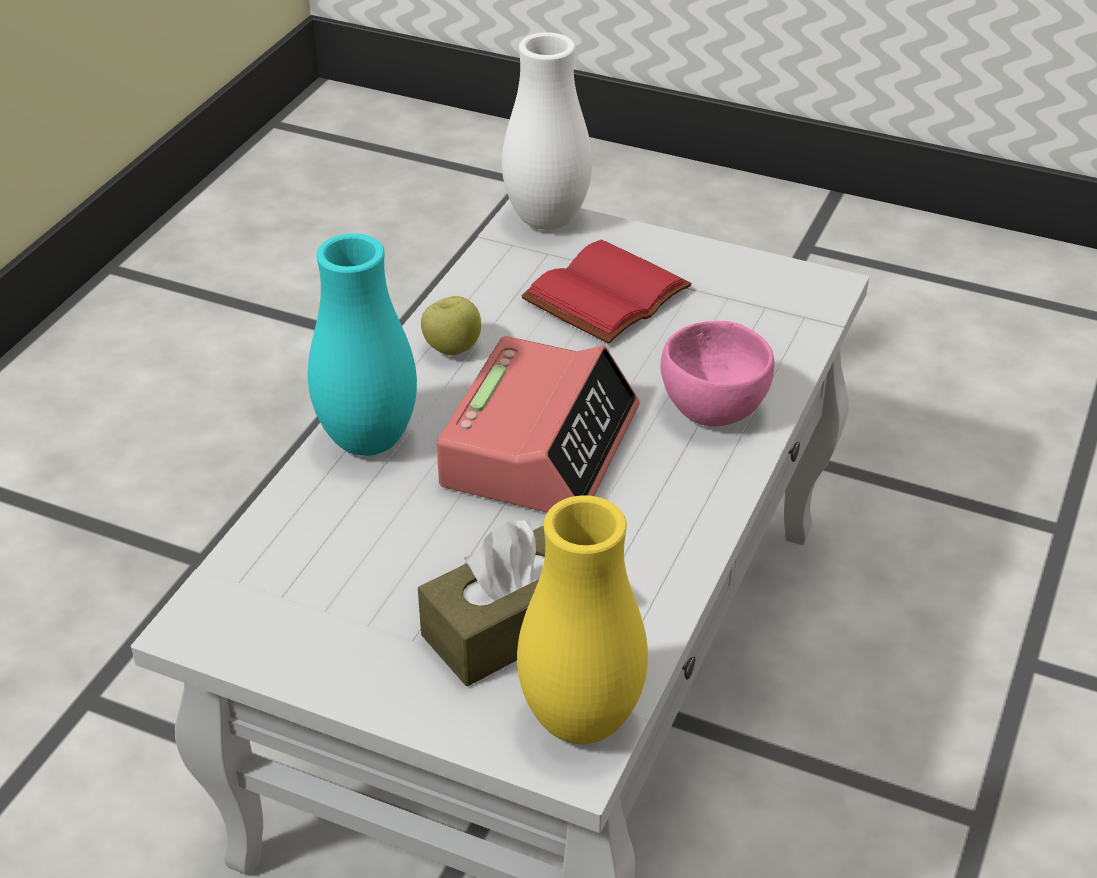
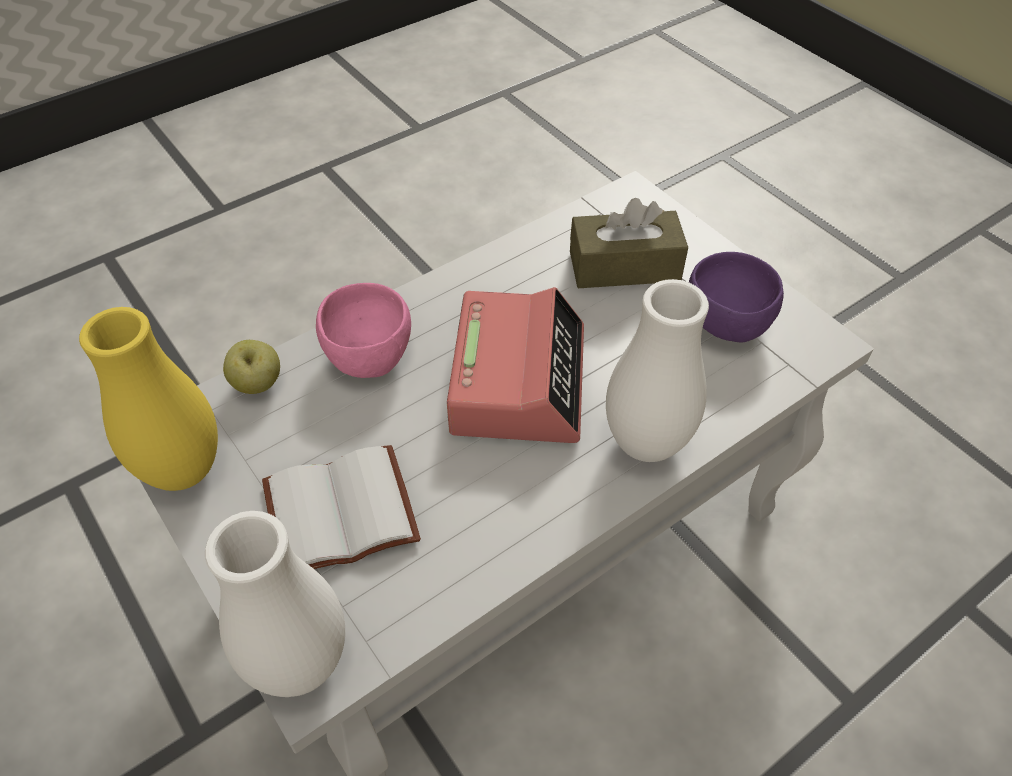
camera: 150 degrees left, 10 degrees up
(334, 597) = (726, 326): none -> purple bowl
(368, 441) = (646, 443): turquoise vase -> white vase
(452, 348) = (521, 514): apple -> apple (258, 384)
(540, 447) = (518, 380): alarm clock -> alarm clock turned 135 degrees clockwise
(581, 720) = (617, 208): yellow vase -> yellow vase (183, 470)
(608, 298) = (342, 508): red book -> white book

